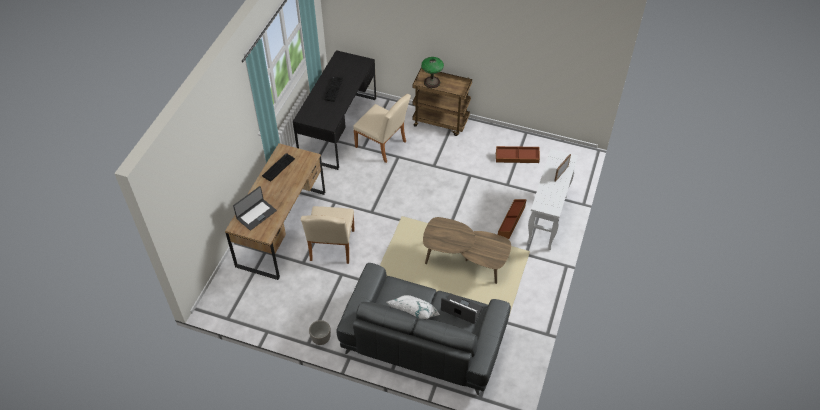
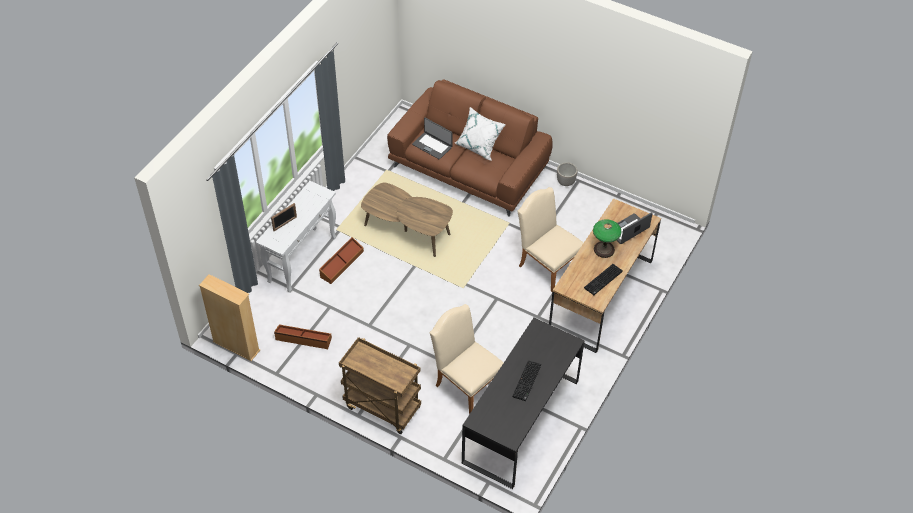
camera: 170 degrees left, 0 degrees up
(331, 248) = (547, 264): beige chair -> beige chair turned 60 degrees counterclockwise
(423, 340) = (469, 168): grey sofa -> brown sofa
(432, 82) = (392, 373): table lamp -> table lamp (604, 249)
(565, 146) = (236, 346): none -> beige bookcase

